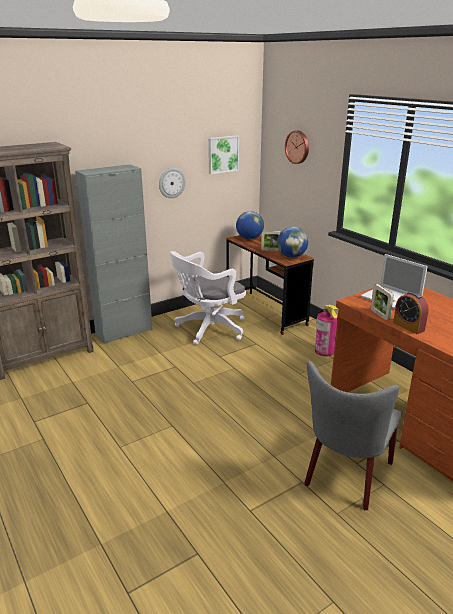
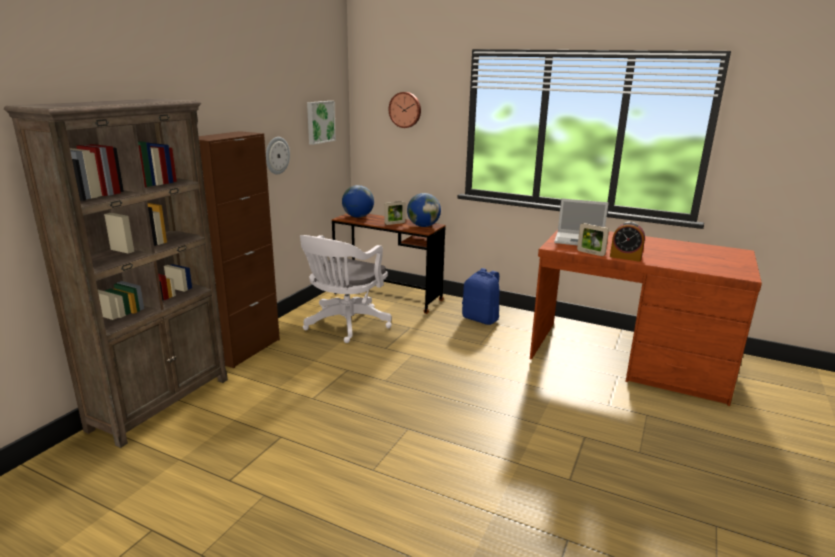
camera: 30 degrees left, 5 degrees down
(124, 332) = (246, 350): grey cabinet -> brown cabinet
(324, 351) = (481, 319): fire extinguisher -> blue backpack
(345, 477) = (613, 419): grey chair -> none

